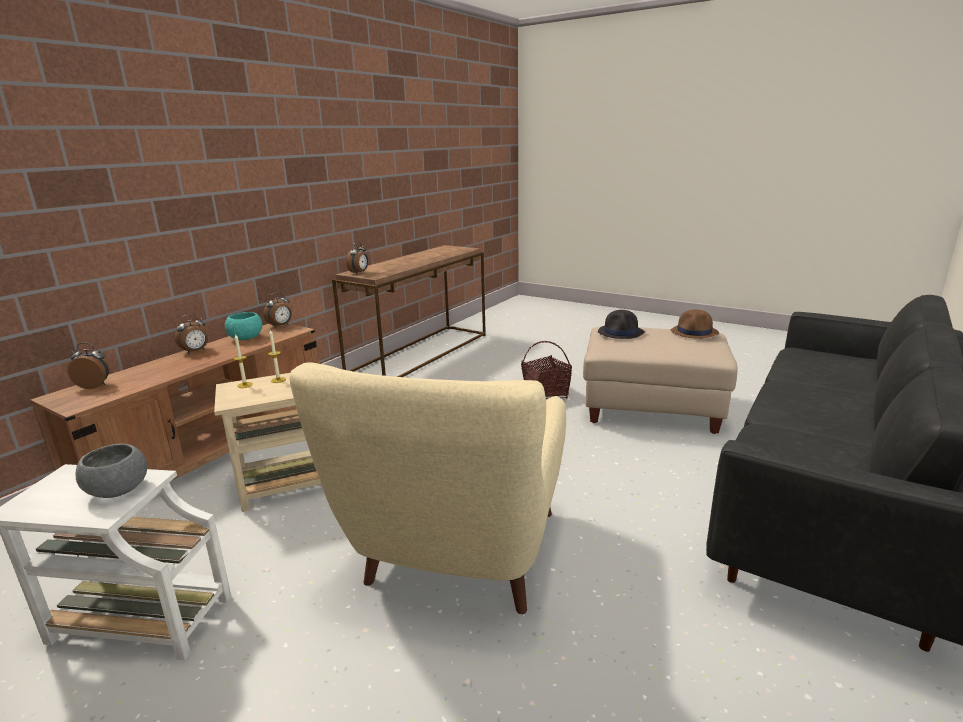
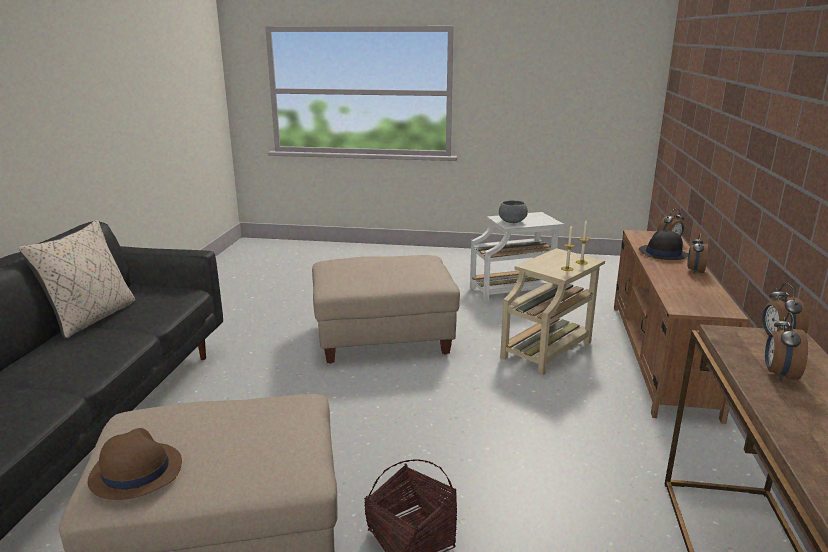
camera: 155 degrees right, 0 degrees up
(246, 338) = (699, 290): turquoise bowl -> none
(281, 326) = (717, 311): alarm clock -> alarm clock (779, 375)
(457, 555) = (383, 338): beige armchair -> beige ottoman
(621, 332) = (274, 437): black hat -> black hat (662, 253)
(856, 448) = (92, 318): none -> beige pillow

